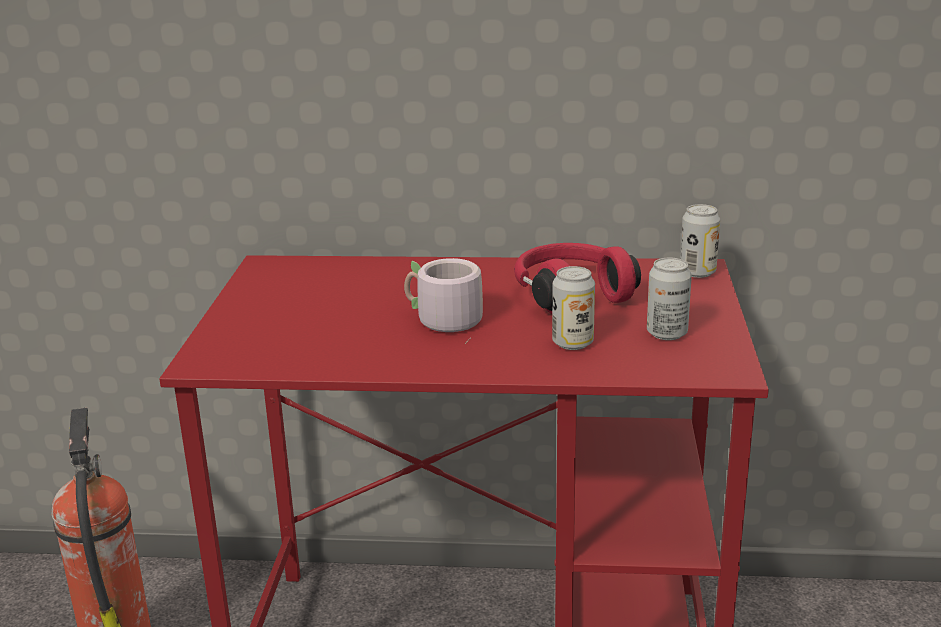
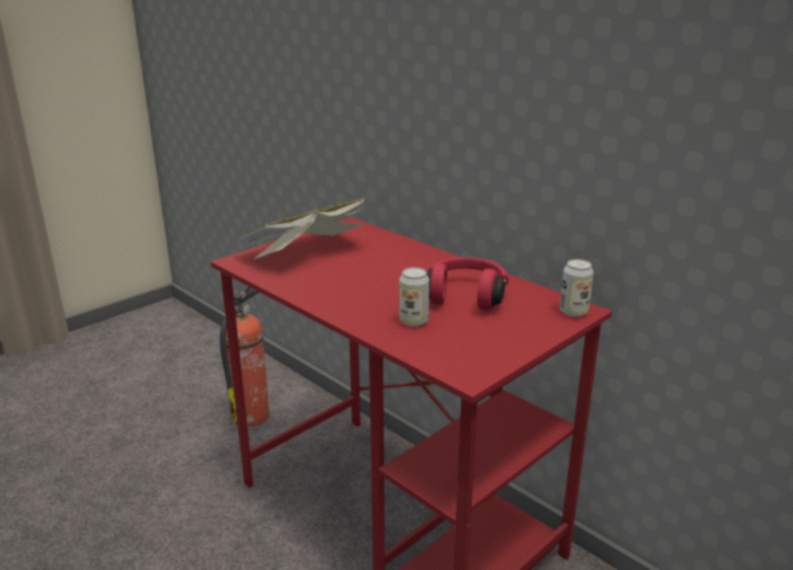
camera: 40 degrees right, 0 degrees up
(281, 318) = (305, 253): none -> book
(441, 322) = (371, 283): grey mug -> none
(667, 333) = (477, 339): can -> none

